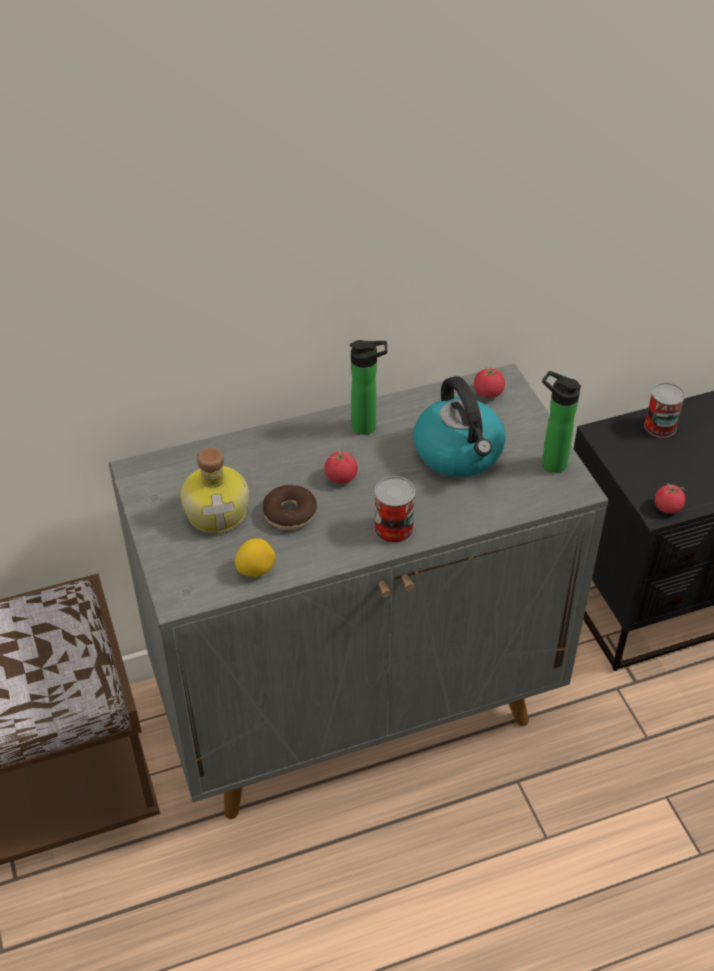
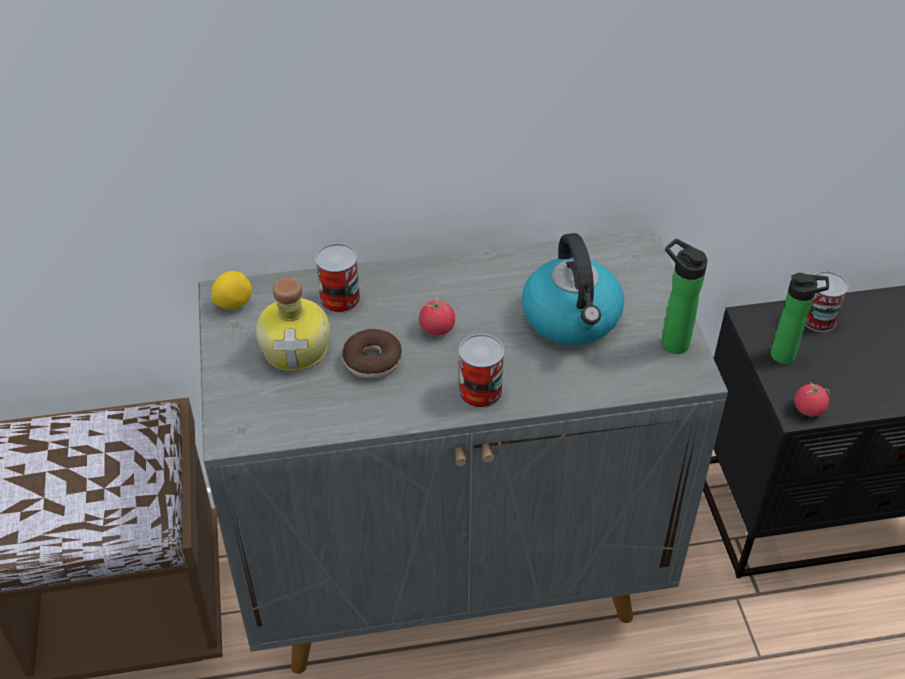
camera: 10 degrees right, 0 degrees up
(245, 461) = (340, 299): none -> can
(256, 570) = (320, 416): lemon -> lemon (233, 303)
(368, 426) = (479, 278): bottle -> bottle (787, 355)
(488, 393) = (619, 257): tomato -> none

